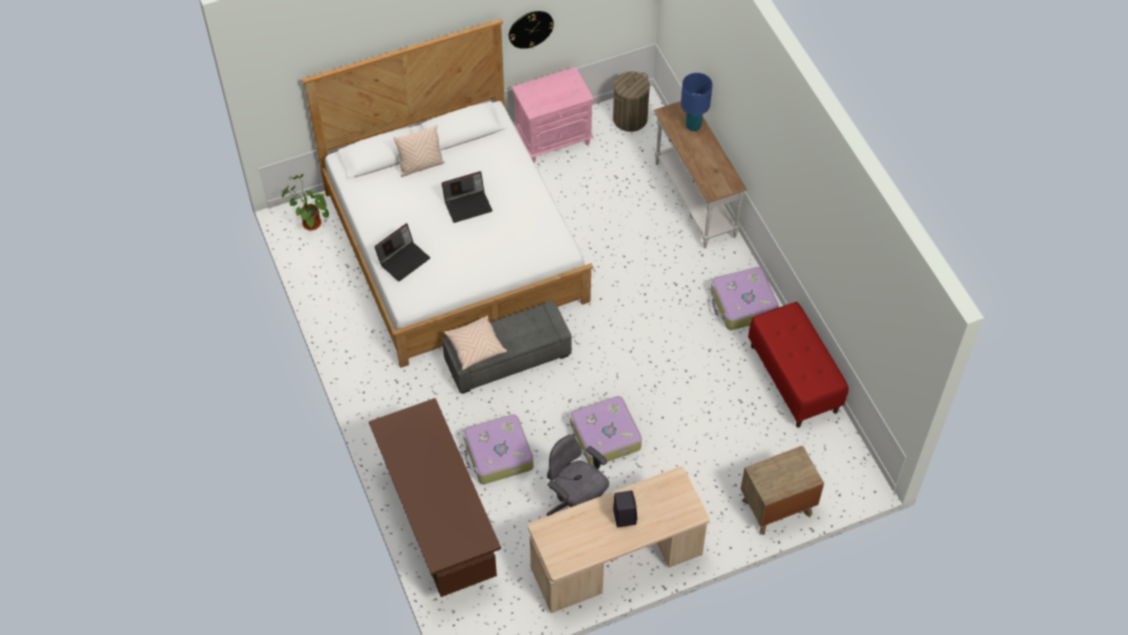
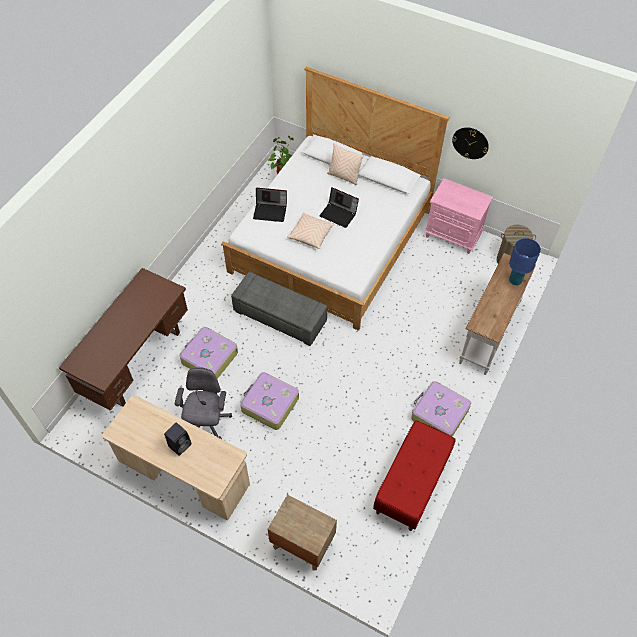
camera: 50 degrees right, 0 degrees up
(475, 347) = (257, 290): beige pillow -> beige pillow (310, 235)

